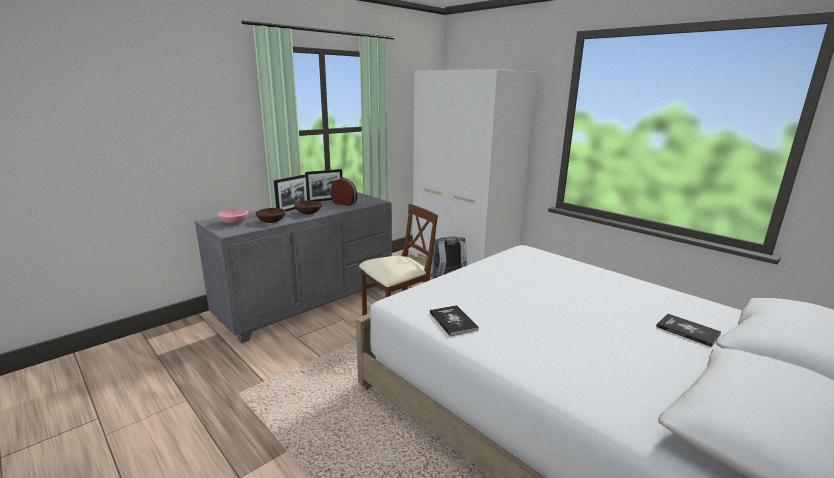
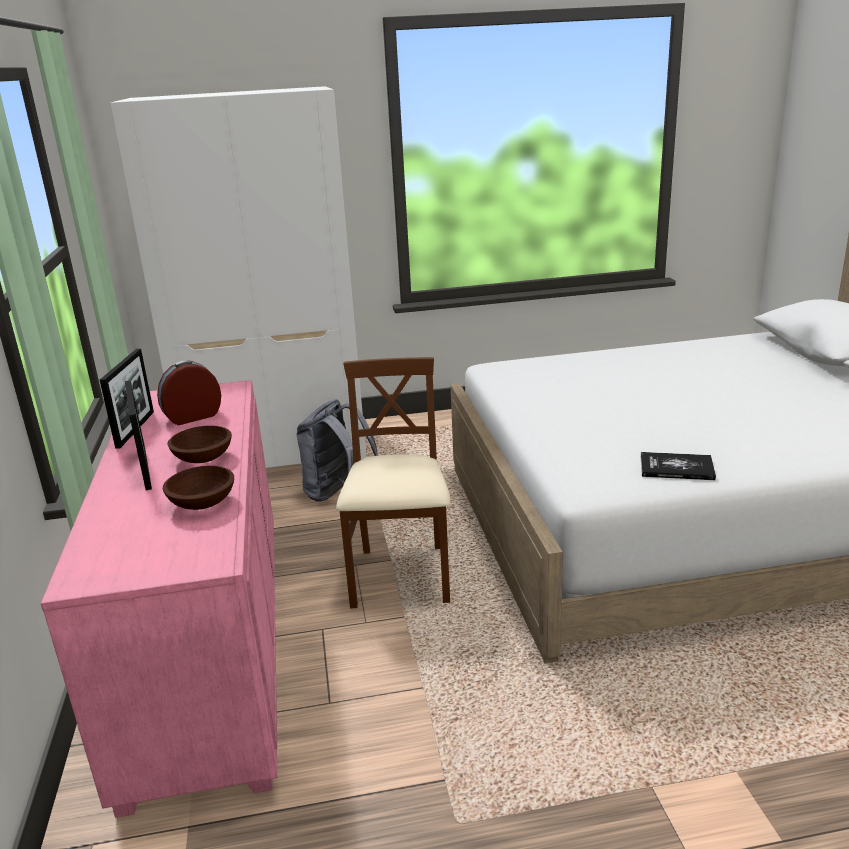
camera: 55 degrees left, 5 degrees up
(233, 222) = (140, 548): pink bowl -> none
(308, 303) = (211, 656): grey dresser -> pink dresser
(687, 330) = (771, 367): book -> none

